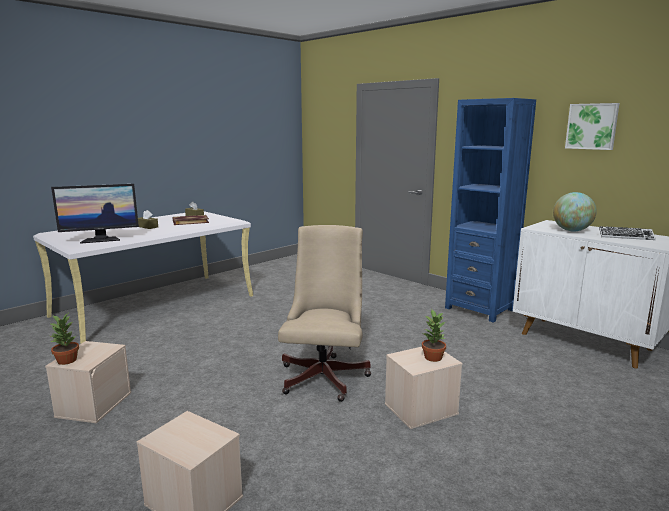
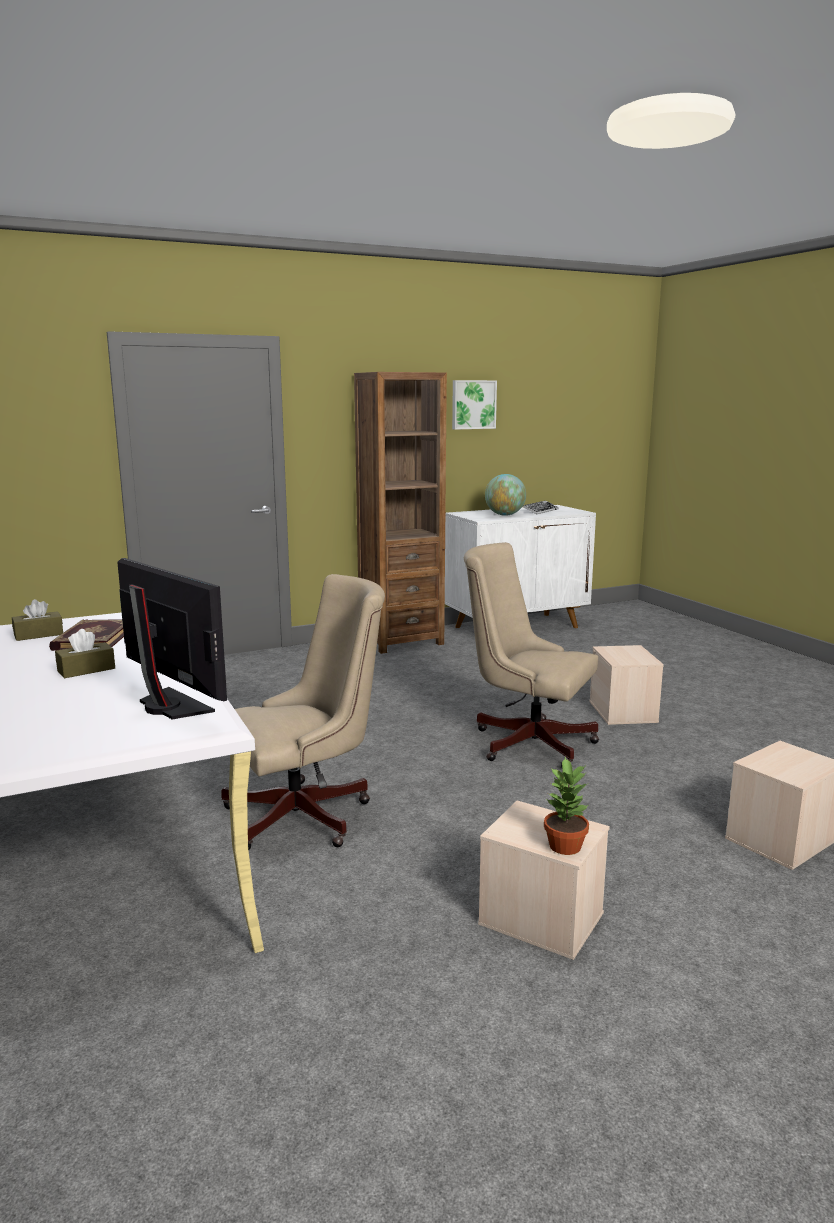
camera: 70 degrees left, 0 degrees up
(101, 240) = (170, 706): monitor -> monitor turned 45 degrees counterclockwise
(198, 332) = (307, 815): none -> beige office chair
(433, 357) = (626, 651): potted plant -> none
(479, 309) = (401, 641): blue bookcase -> brown bookcase

